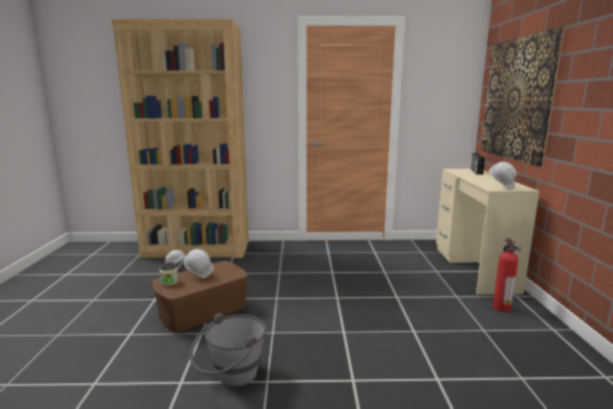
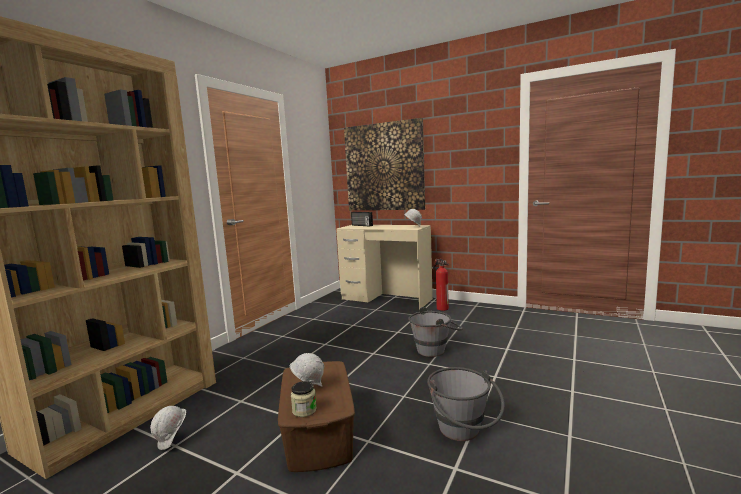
camera: 60 degrees left, 5 degrees down
(380, 328) = (436, 349): none -> grey bucket

